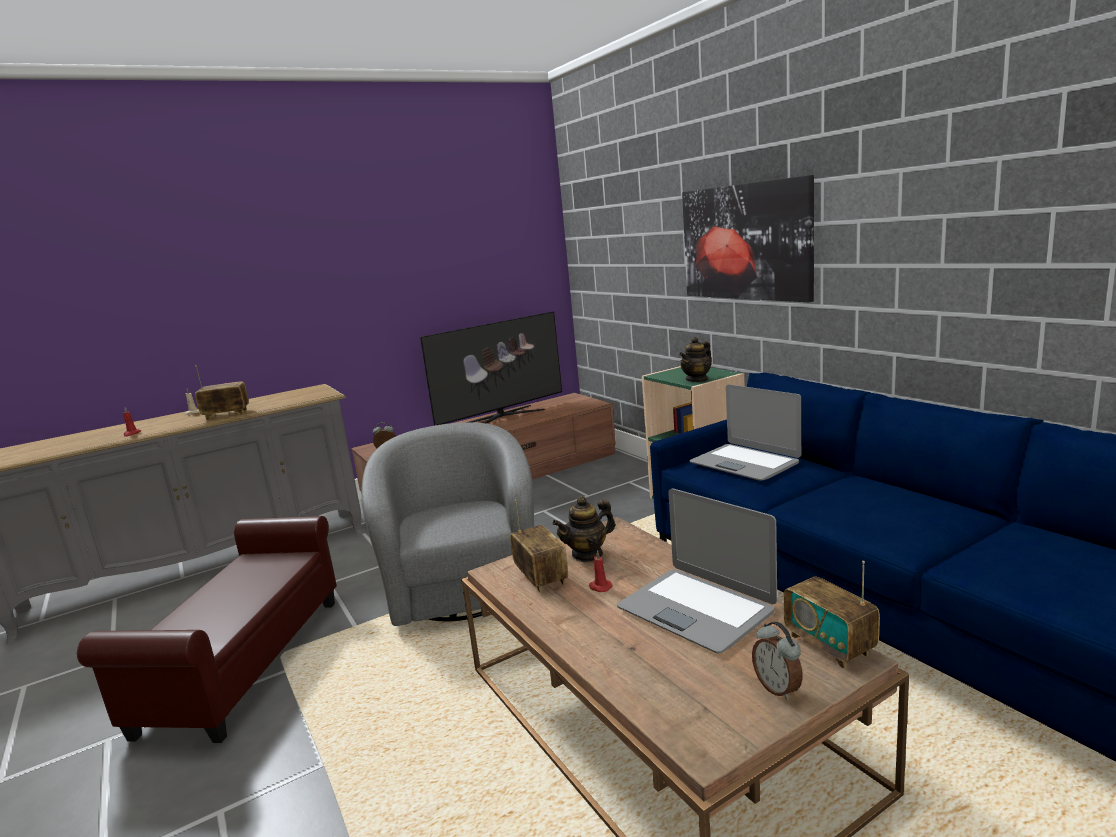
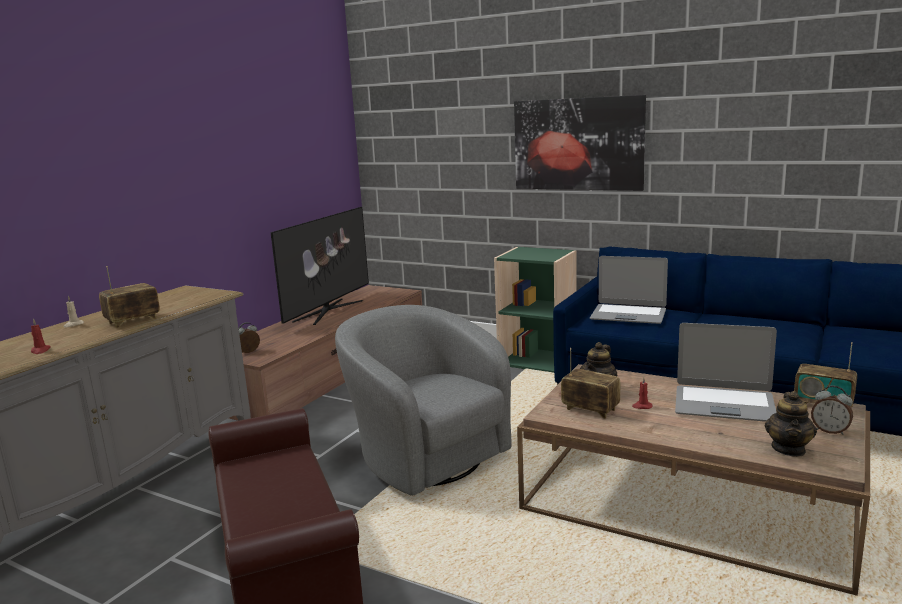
camera: 30 degrees left, 0 degrees up
(697, 380) = (549, 257): teapot -> teapot (789, 449)

